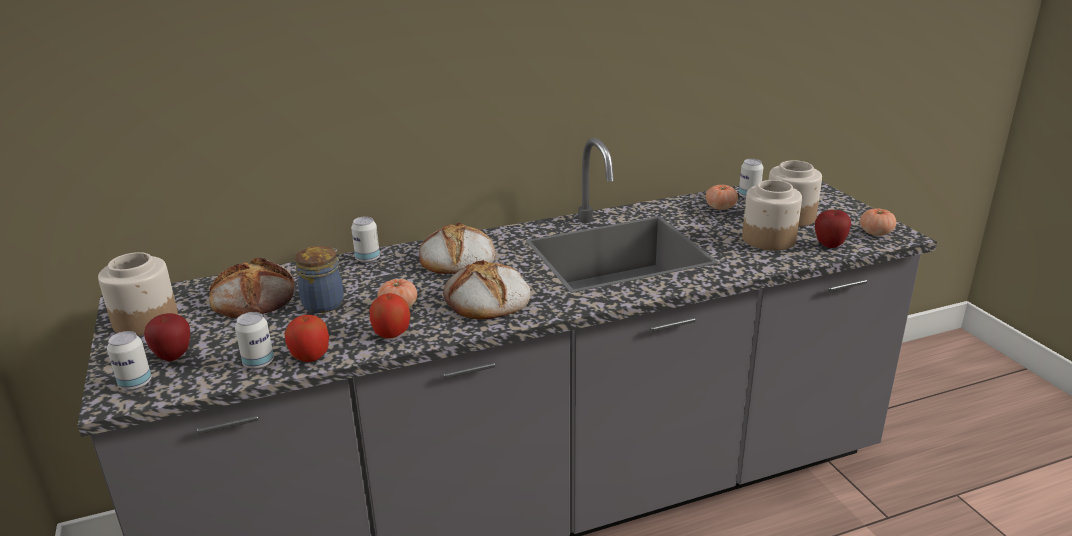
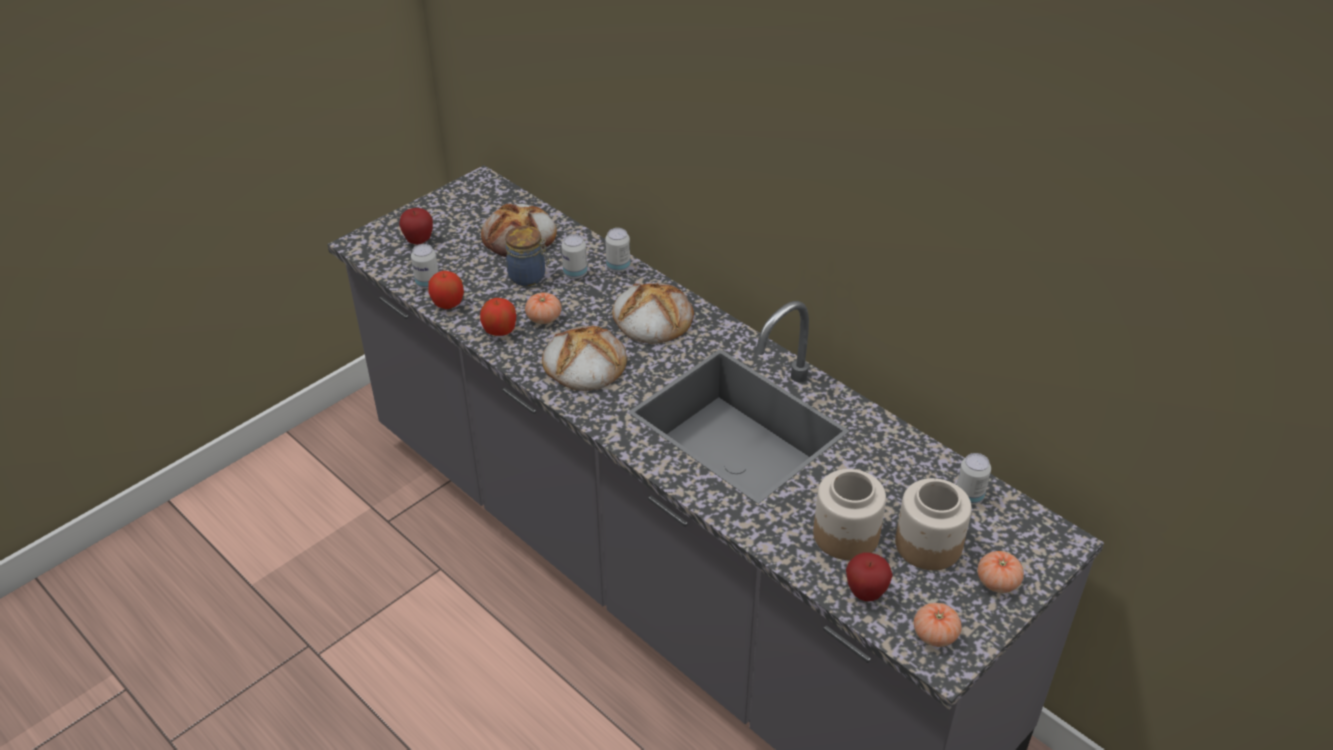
camera: 65 degrees right, 15 degrees up
(135, 384) = (379, 242): can -> can (575, 273)
(146, 320) = (459, 204): jar -> none
(720, 207) = (913, 477): tomato -> tomato (997, 582)

